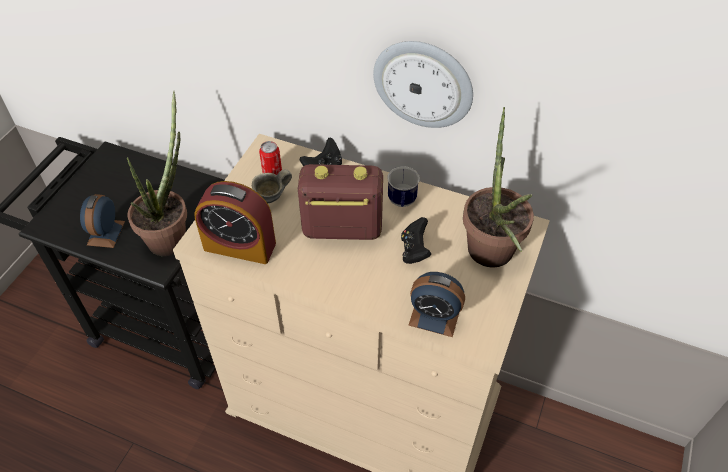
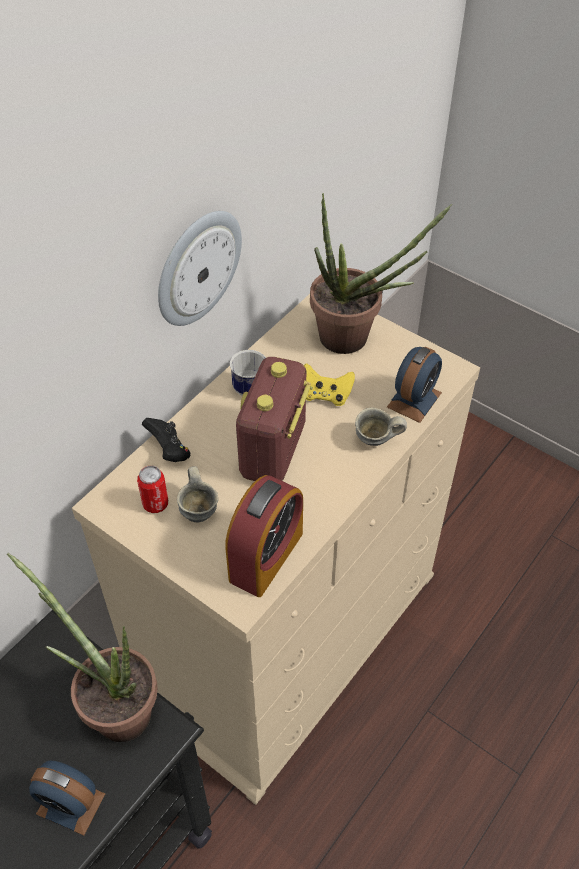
camera: 75 degrees left, 0 degrees up
(373, 296) = (376, 442): none -> grey mug
(414, 250) = (325, 395): black game controller -> yellow game controller

